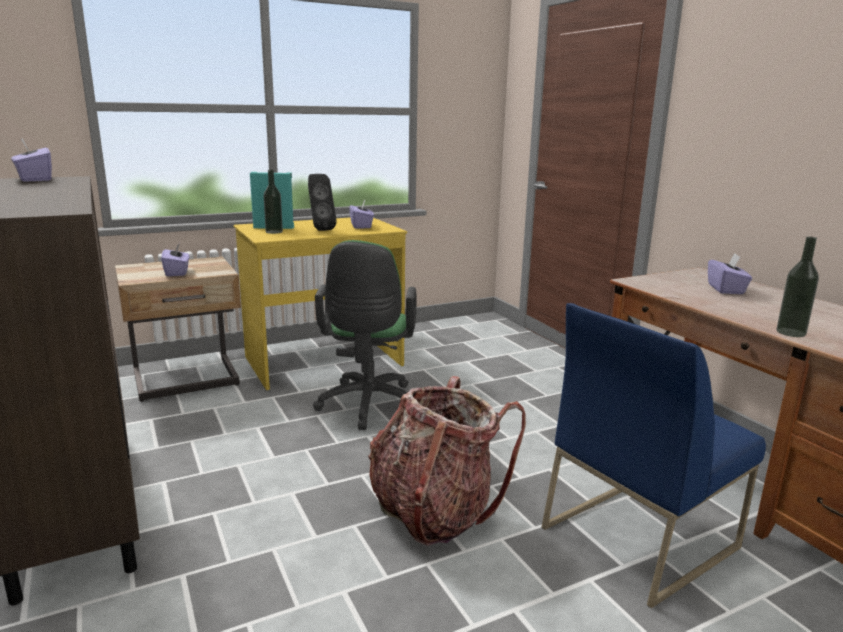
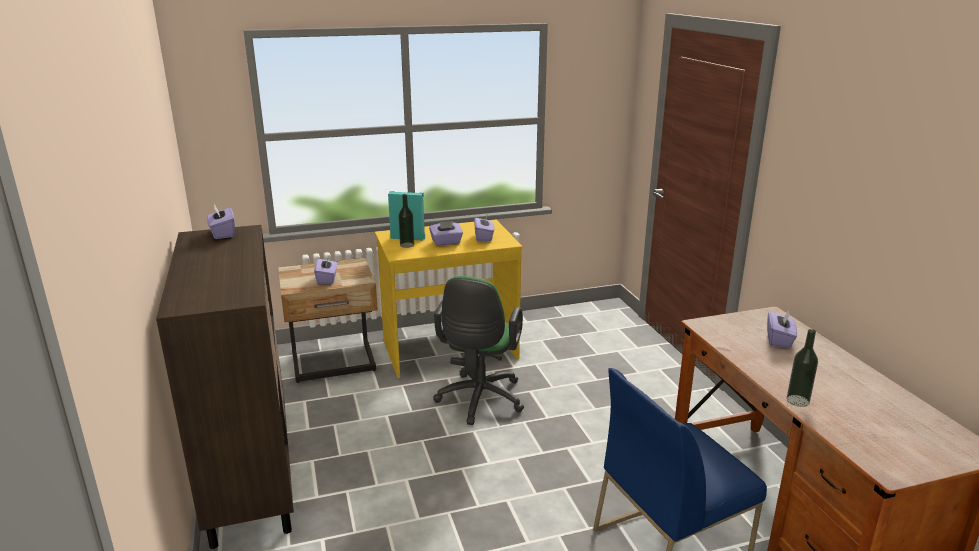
camera: 10 degrees right, 5 degrees up
(319, 230) = (446, 242): black speaker -> purple tissue box
(435, 511) = (512, 506): backpack -> none

